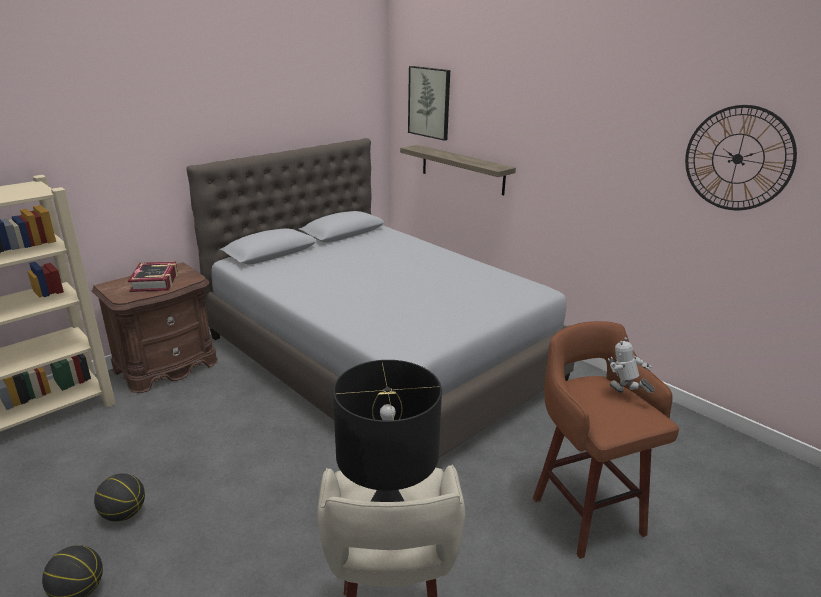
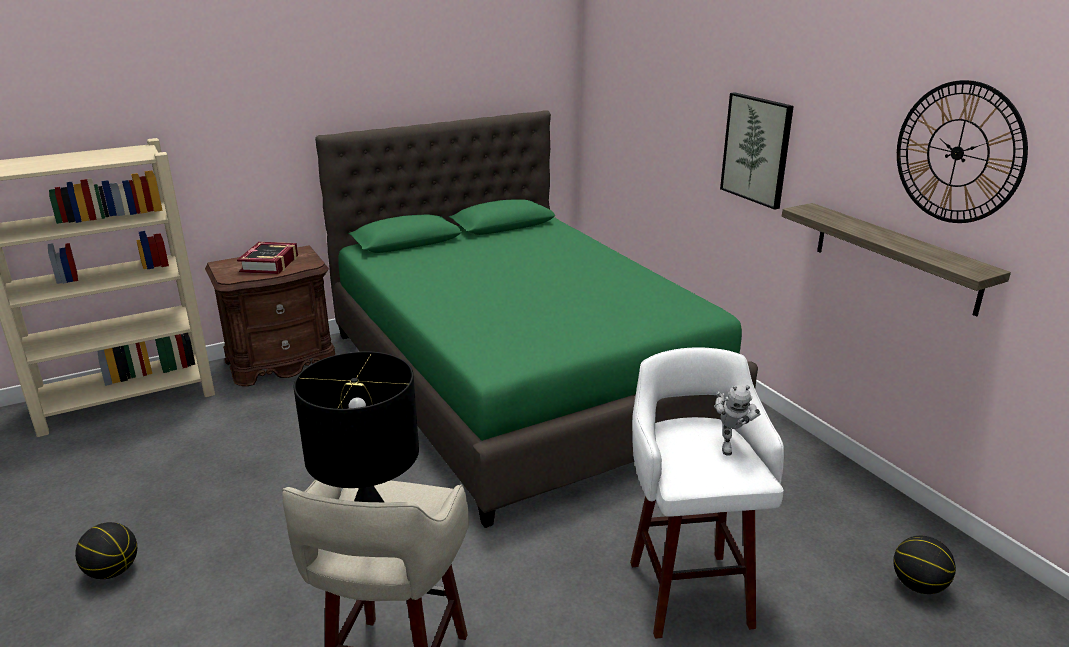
camera: 15 degrees right, 0 degrees up
(124, 514) = (181, 505): basketball -> basketball (918, 586)
(380, 358) = (520, 380): grey bed -> green bed
(429, 102) = (622, 68): picture -> picture (757, 149)
(462, 169) = (654, 154): shelf -> shelf (895, 257)
(585, 513) = (688, 589): brown stool -> white stool
(624, 395) = (729, 444): toy robot -> toy robot turned 150 degrees counterclockwise

